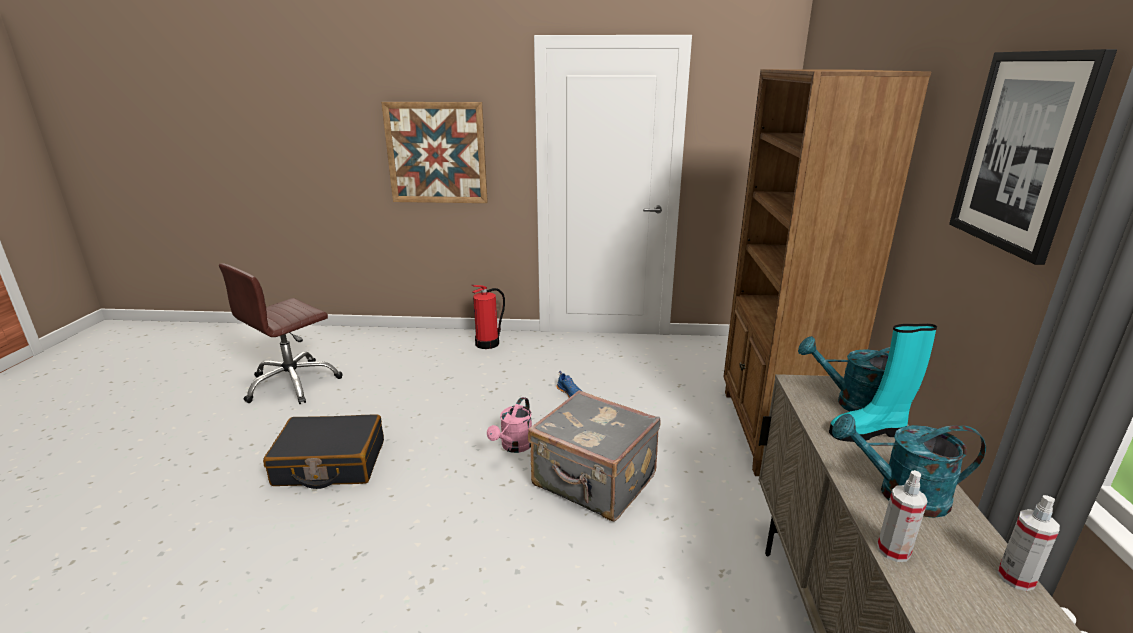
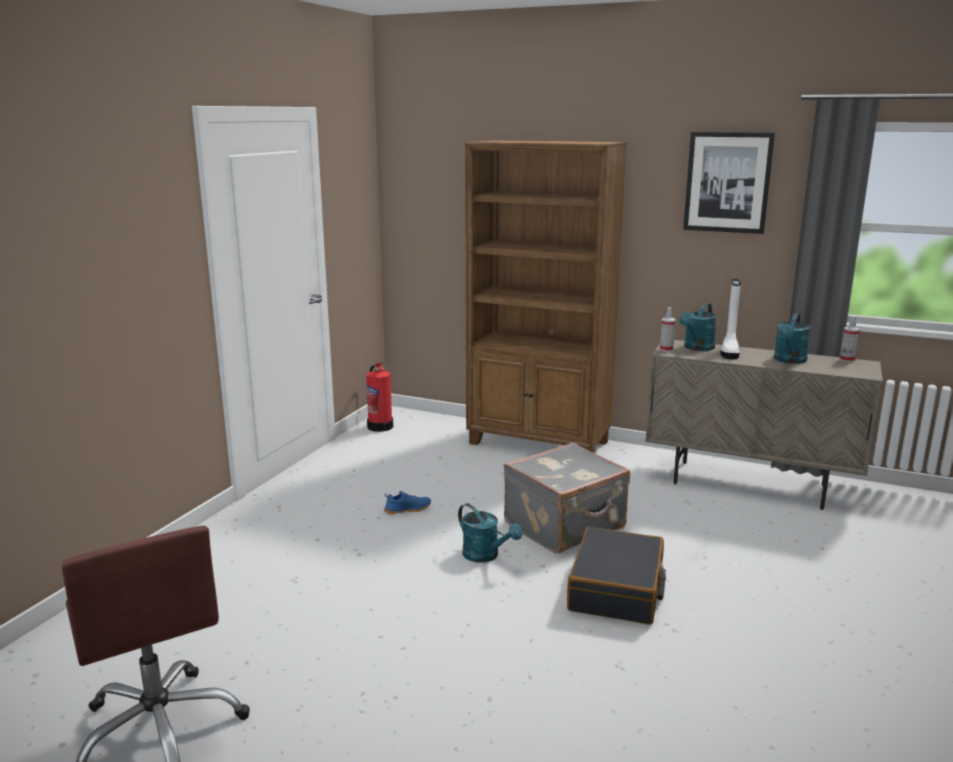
camera: 70 degrees left, 5 degrees down
(330, 463) = (439, 685): black suitcase -> black suitcase (617, 590)
(436, 153) = (99, 287): picture -> none
(488, 343) = (227, 539): fire extinguisher -> fire extinguisher (380, 426)
(514, 446) = (486, 556): pink watering can -> turquoise watering can
(869, 432) = (729, 352): turquoise boot -> white boot
(893, 550) = (832, 371): spray bottle -> spray bottle (666, 349)

